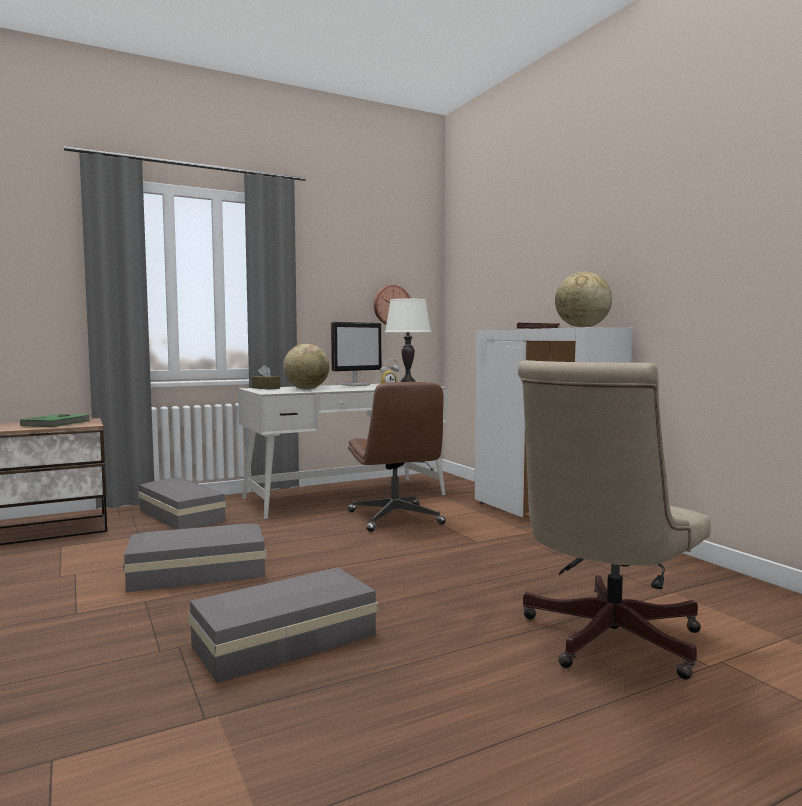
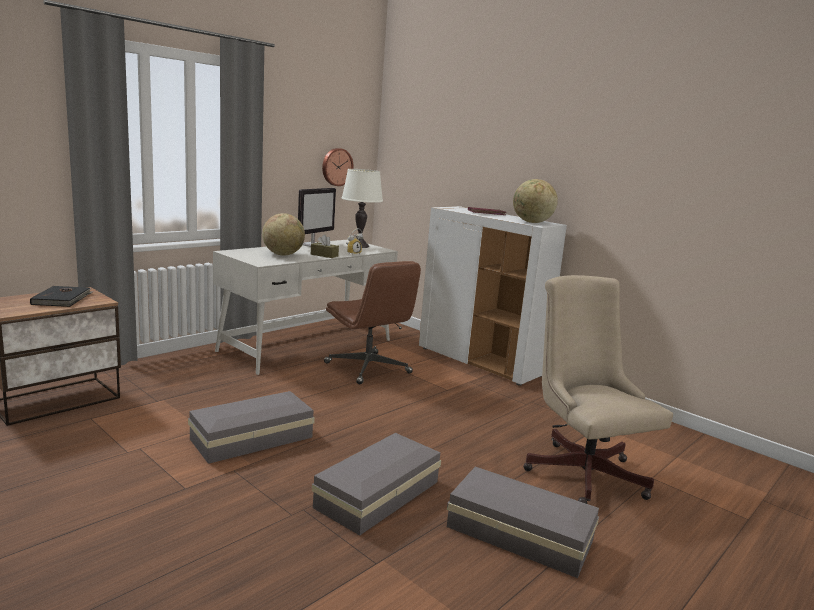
camera: 20 degrees left, 10 degrees up
(57, 423) = (63, 299): green book -> black book
(182, 515) = (175, 374): grey storage box -> grey storage box (518, 532)
(266, 388) = (241, 252): brown tissue box -> brown tissue box (324, 255)
(604, 641) = (581, 470): beige office chair -> beige office chair turned 135 degrees clockwise

